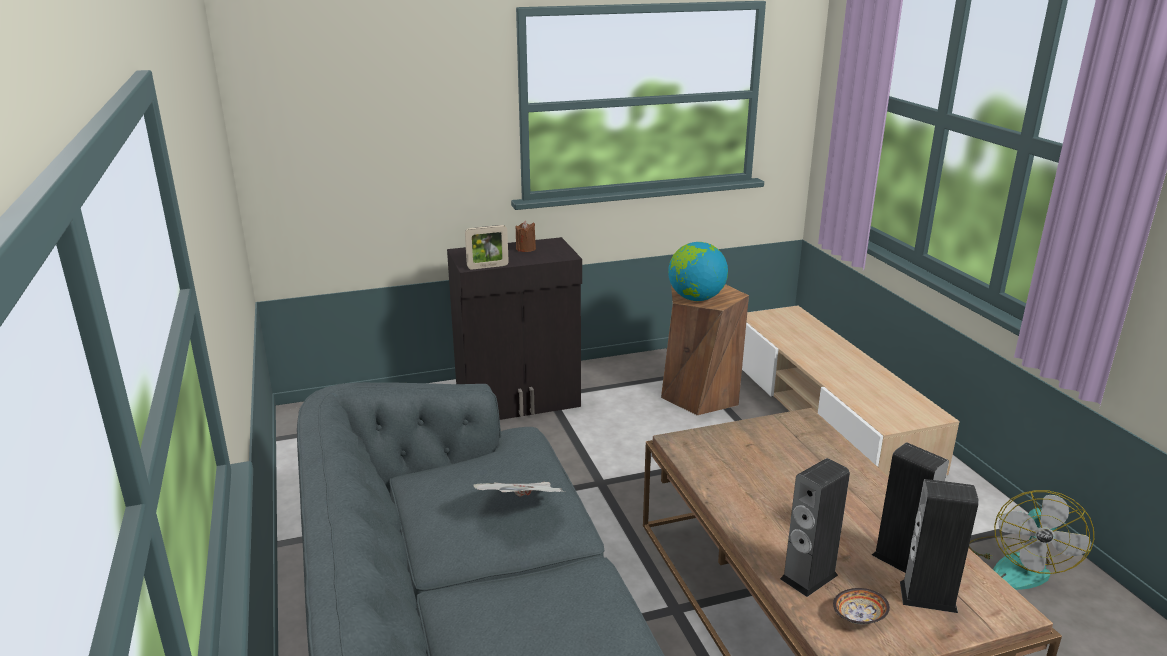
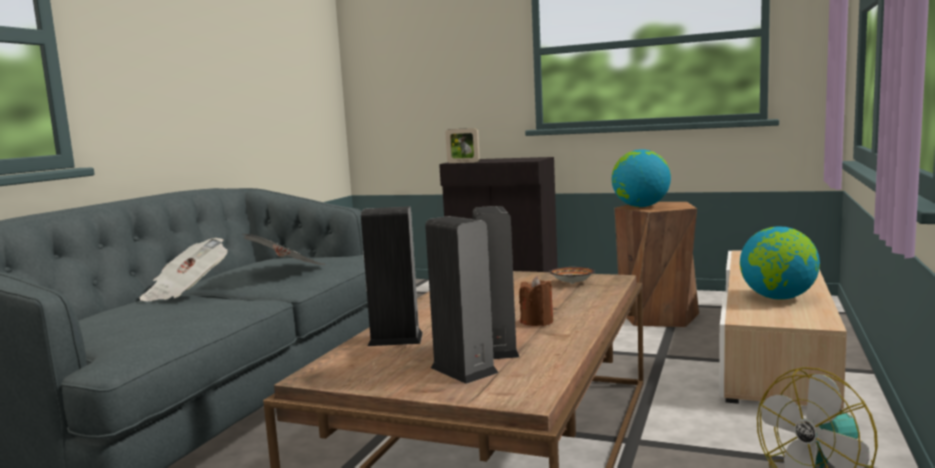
camera: 40 degrees right, 15 degrees down
(488, 590) = (186, 292): none -> newspaper
(525, 249) = (511, 159): brown candle -> brown candle (537, 322)
(857, 617) = (376, 363): bowl -> bowl (571, 283)
(868, 387) = (778, 298): none -> globe

